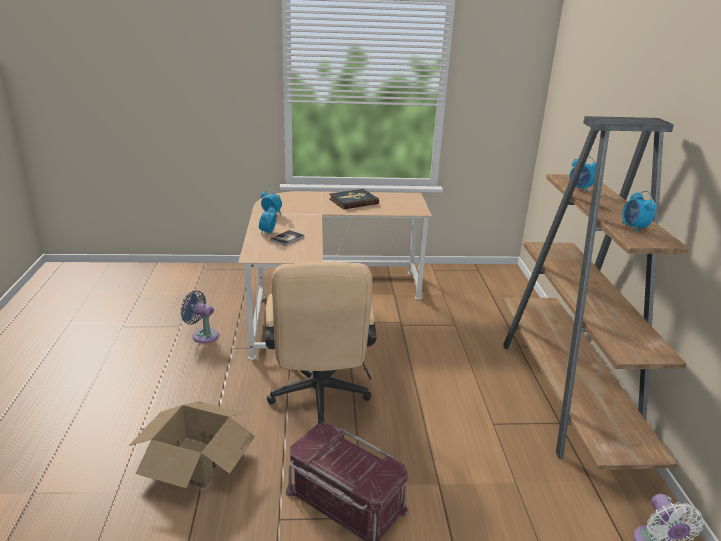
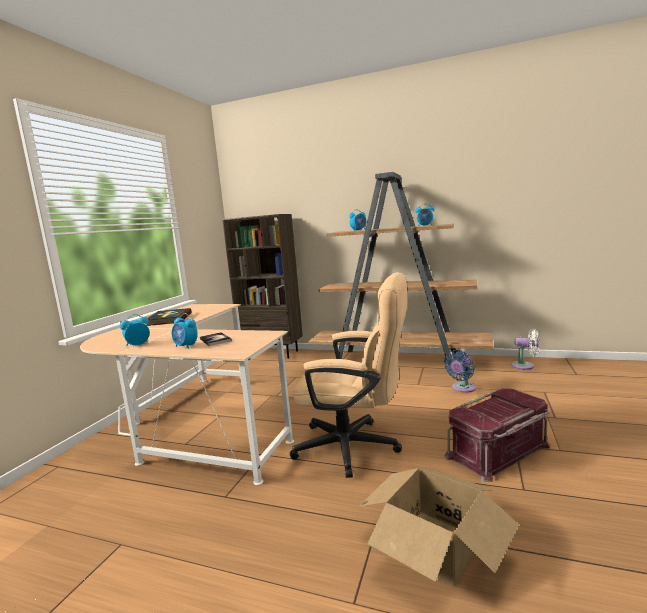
camera: 65 degrees left, 15 degrees down
(203, 335) = (170, 521): blue fan -> blue fan (462, 388)
(514, 290) = (272, 353): none -> brown bookcase

